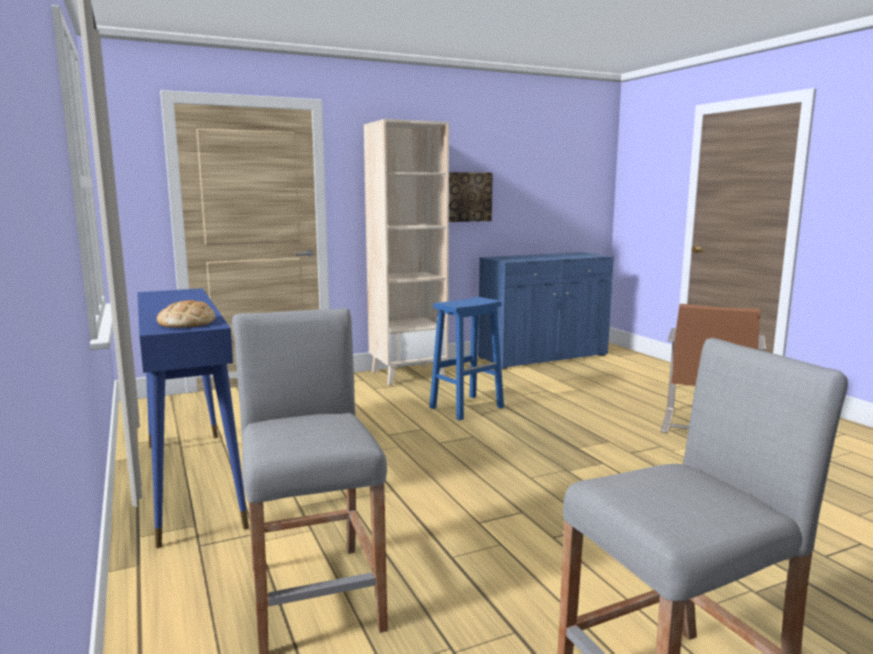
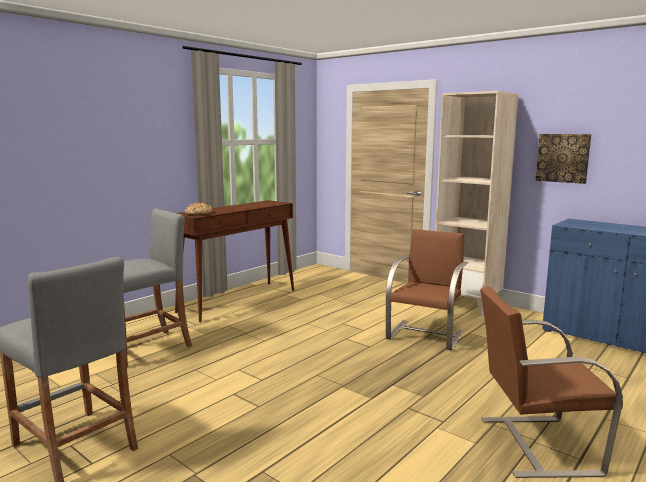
camera: 65 degrees right, 0 degrees up
(192, 481) = (239, 300): blue console table -> brown console table
(467, 407) = (426, 334): blue stool -> brown chair

